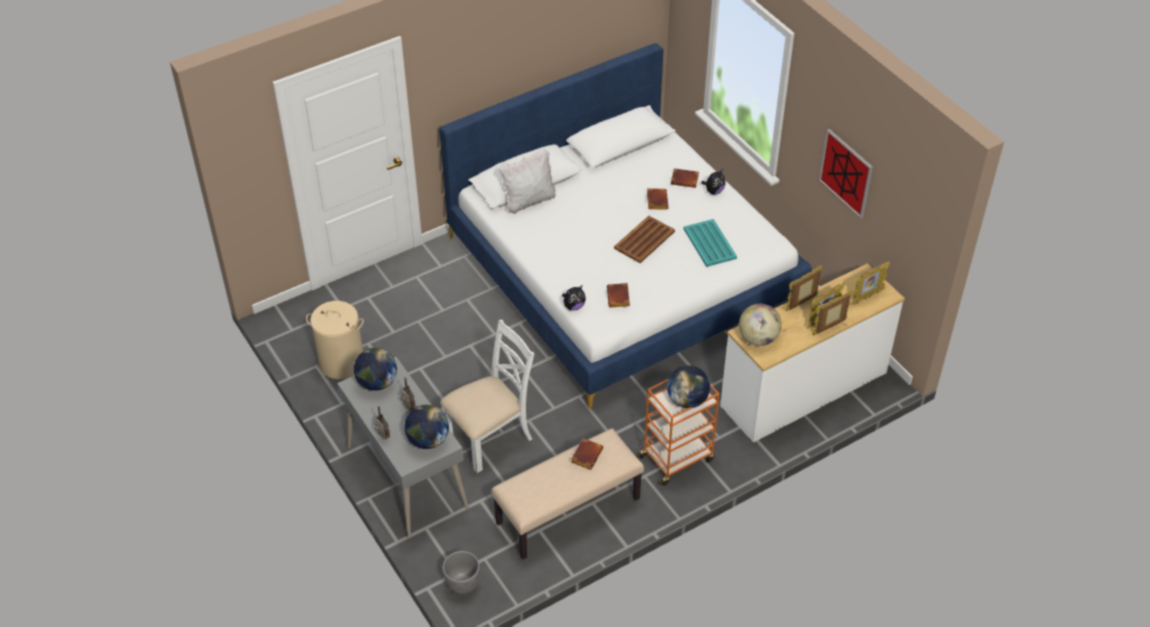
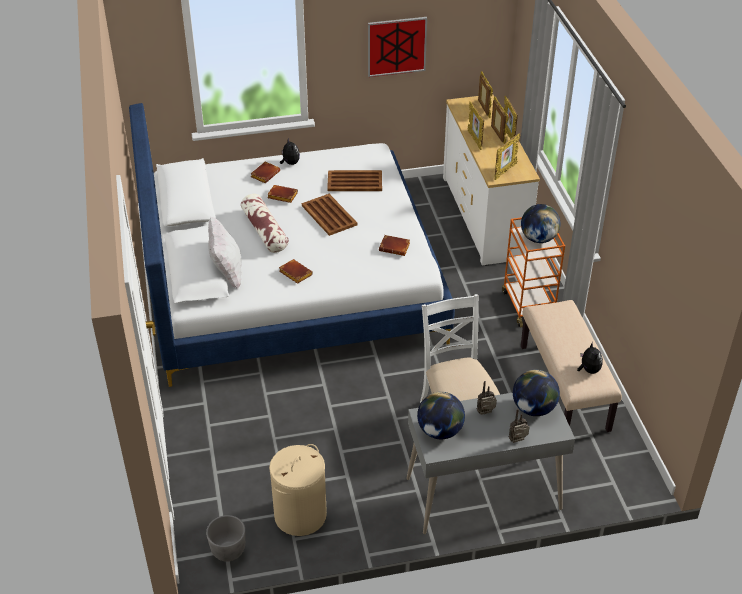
camera: 70 degrees left, 5 degrees down
(462, 584) = (628, 481): grey planter -> grey planter (228, 551)
(573, 306) = (388, 279): plush toy -> plush toy (588, 370)
(586, 455) = (555, 328): brown book -> brown book (294, 273)
(600, 205) = (264, 231): none -> pillow
(710, 244) = (355, 182): turquoise tray -> brown tray
(758, 338) = (505, 172): globe -> picture frame

